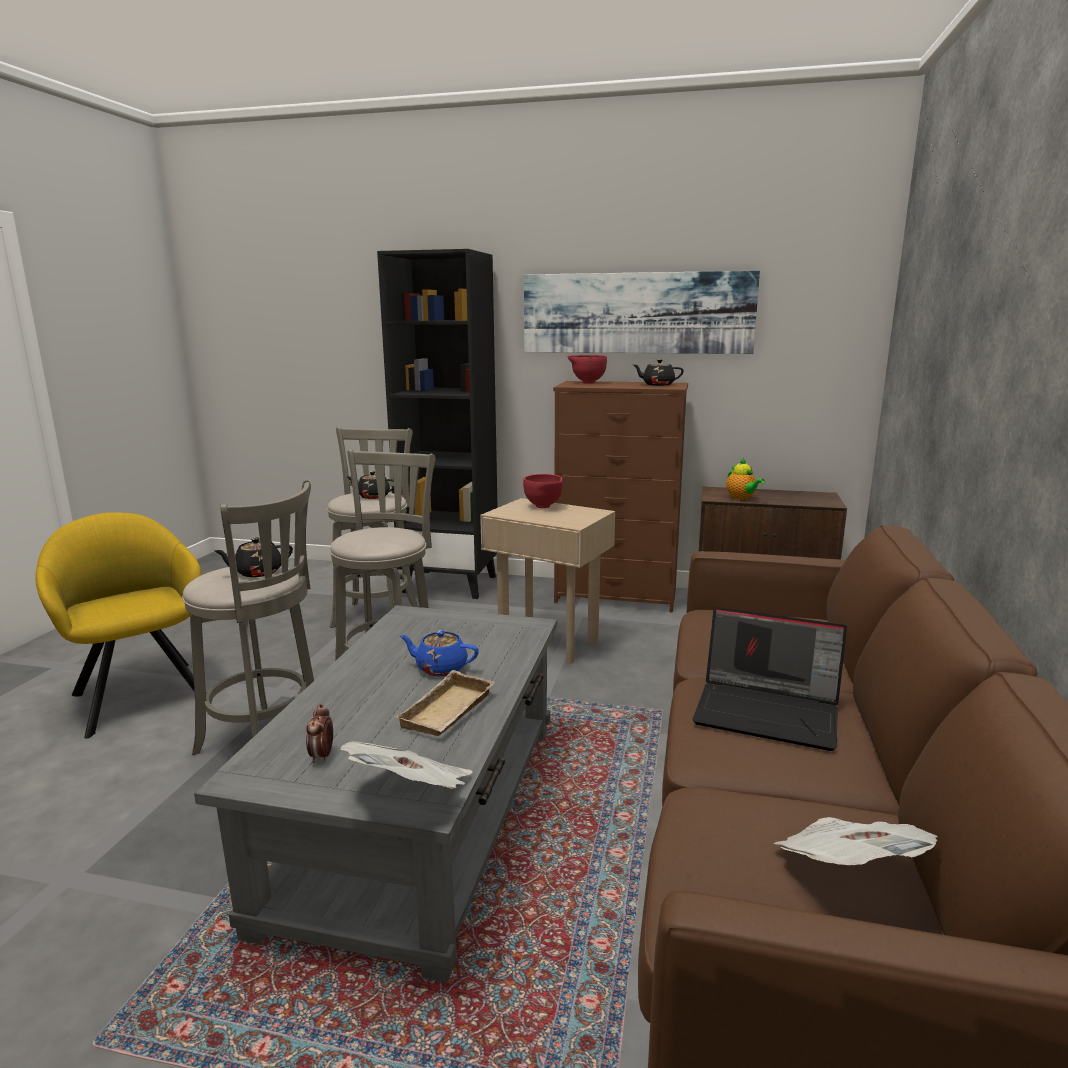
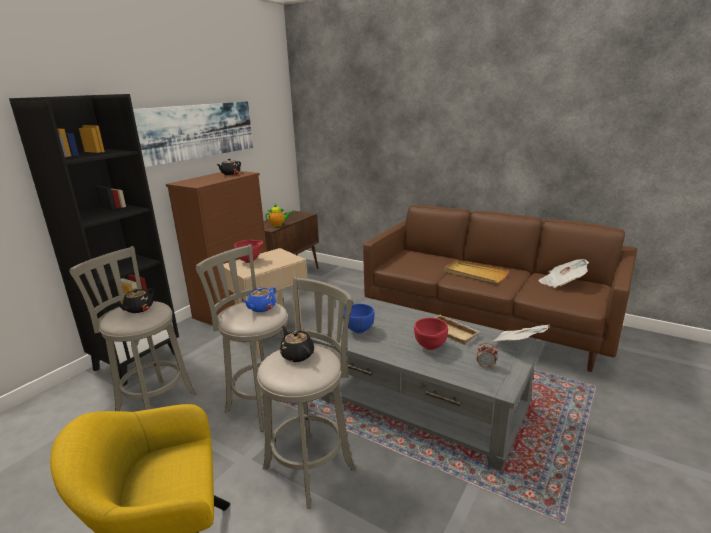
camera: 70 degrees left, 5 degrees up
(257, 572) = (297, 355): black teapot -> black teapot turned 150 degrees clockwise
(426, 631) = (357, 331): none -> blue bowl
(440, 668) = (406, 330): blue teapot -> blue teapot (261, 308)
(586, 383) = (190, 181): red bowl -> red bowl (429, 348)
(769, 712) = (474, 273): laptop -> beige tray

